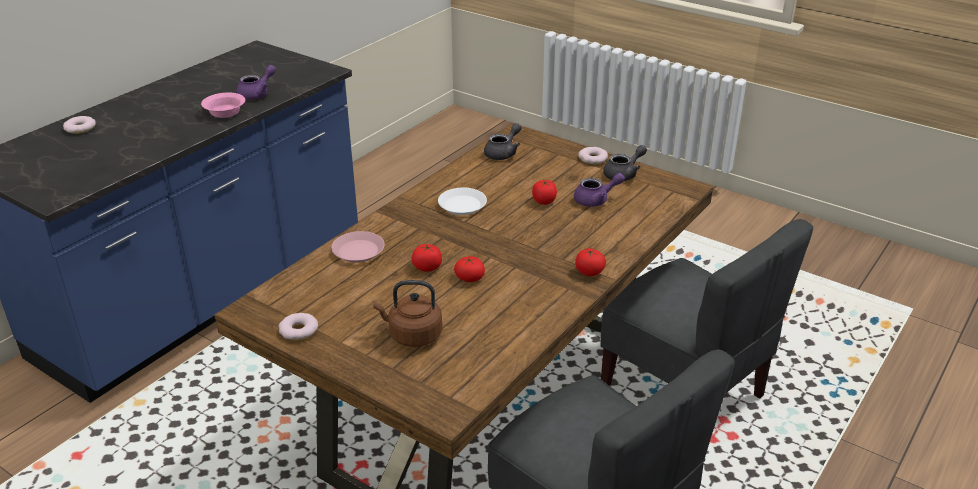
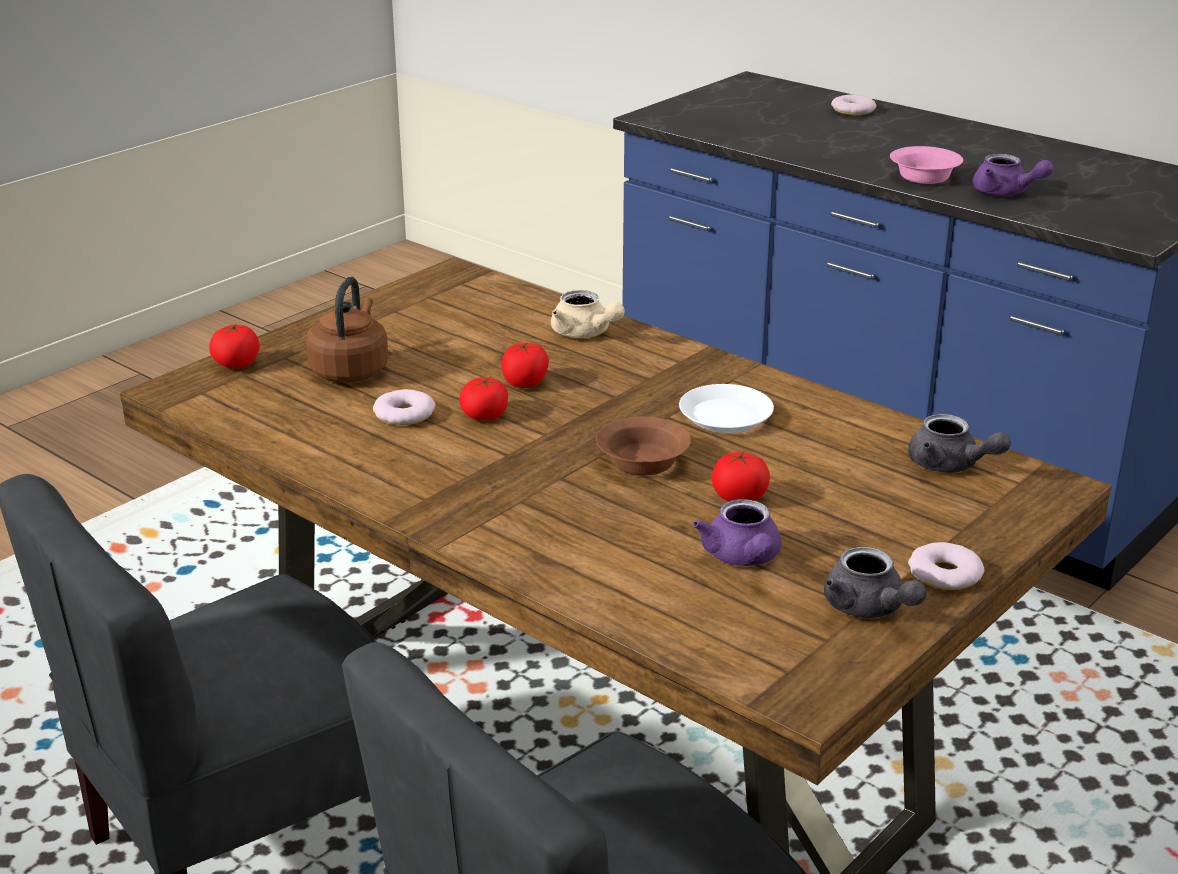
camera: 95 degrees right, 5 degrees down
(298, 330) = (396, 302): donut -> donut (404, 414)
(358, 251) = (585, 334): pink plate -> beige teapot
(516, 227) = (641, 463): none -> brown bowl
(589, 272) = (468, 524): tomato -> tomato (237, 364)

